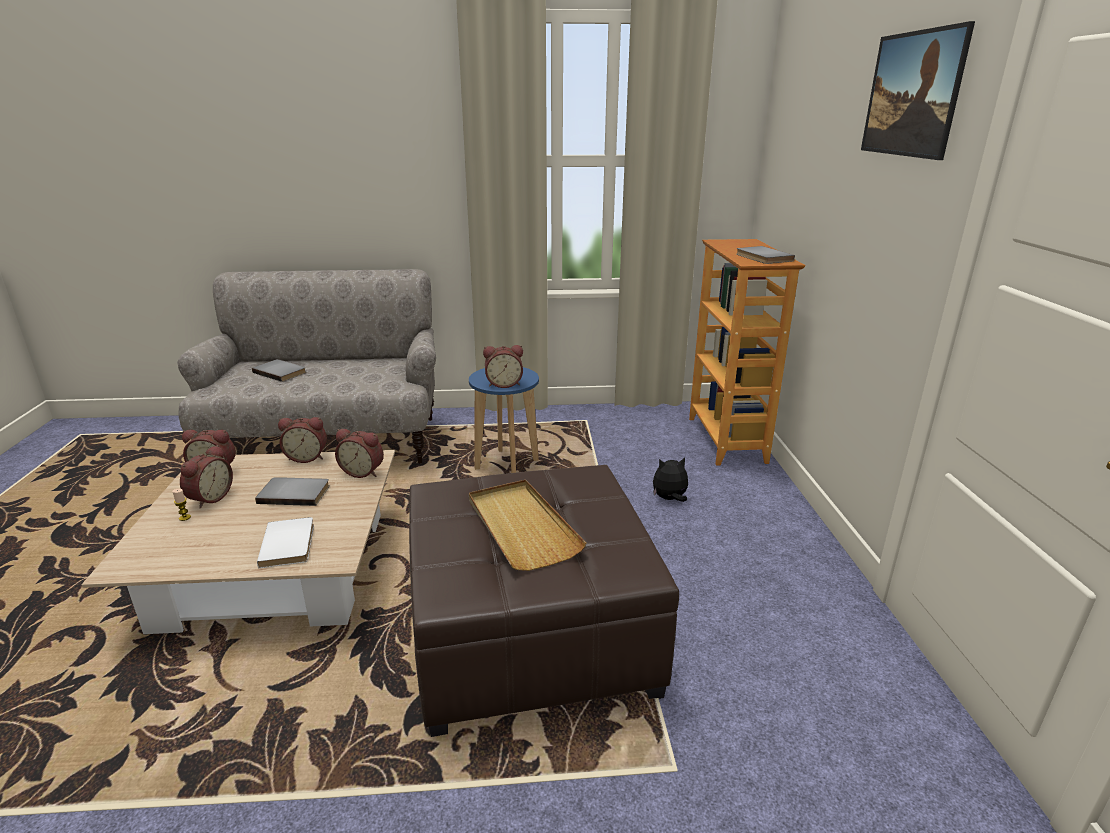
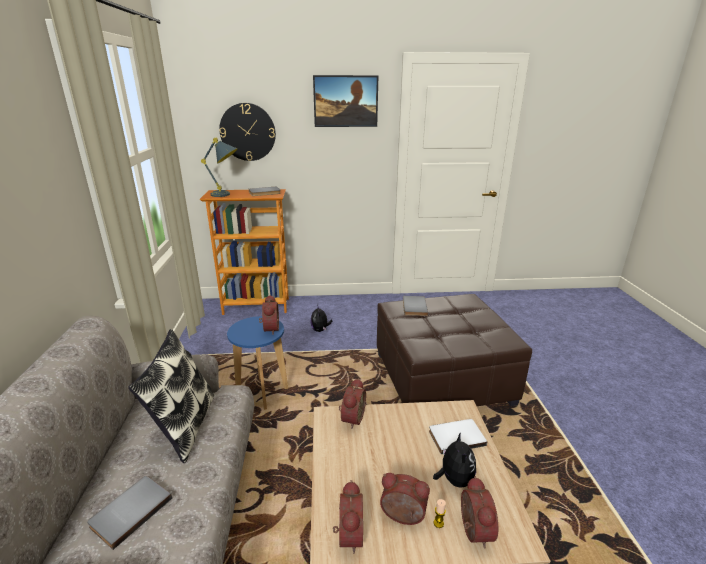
camera: 90 degrees left, 0 degrees up
(227, 534) = (454, 479): none -> plush toy
(295, 493) = (387, 453): grey book -> grey book (413, 307)
(307, 457) = (323, 461): alarm clock -> alarm clock (472, 530)
(360, 375) = (185, 426): none -> pillow
(521, 527) = (448, 324): beige tray -> none
(732, 246) = (227, 195): none -> grey table lamp
(805, 152) = (248, 132): none -> wall clock

